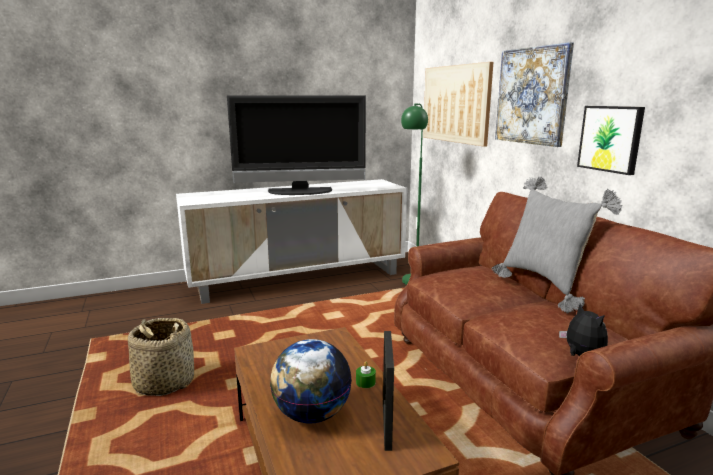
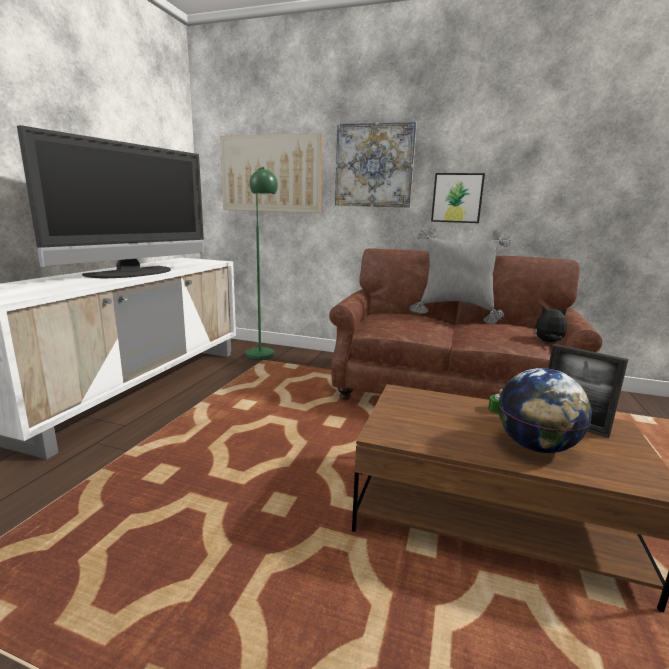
camera: 50 degrees left, 0 degrees up
(164, 382) = (188, 563): basket -> none

